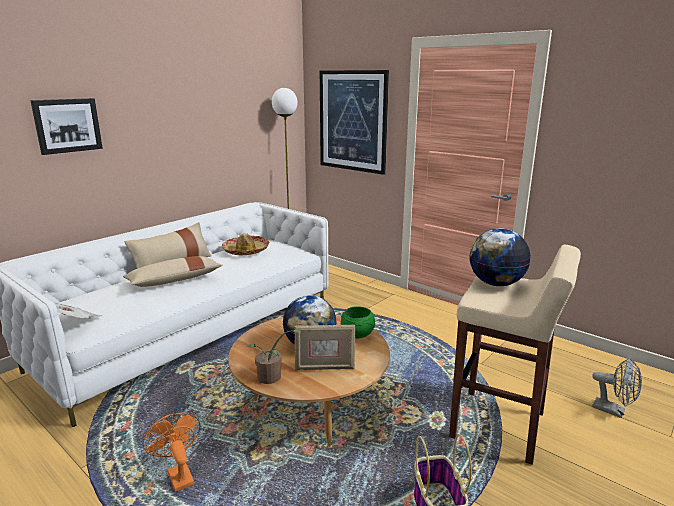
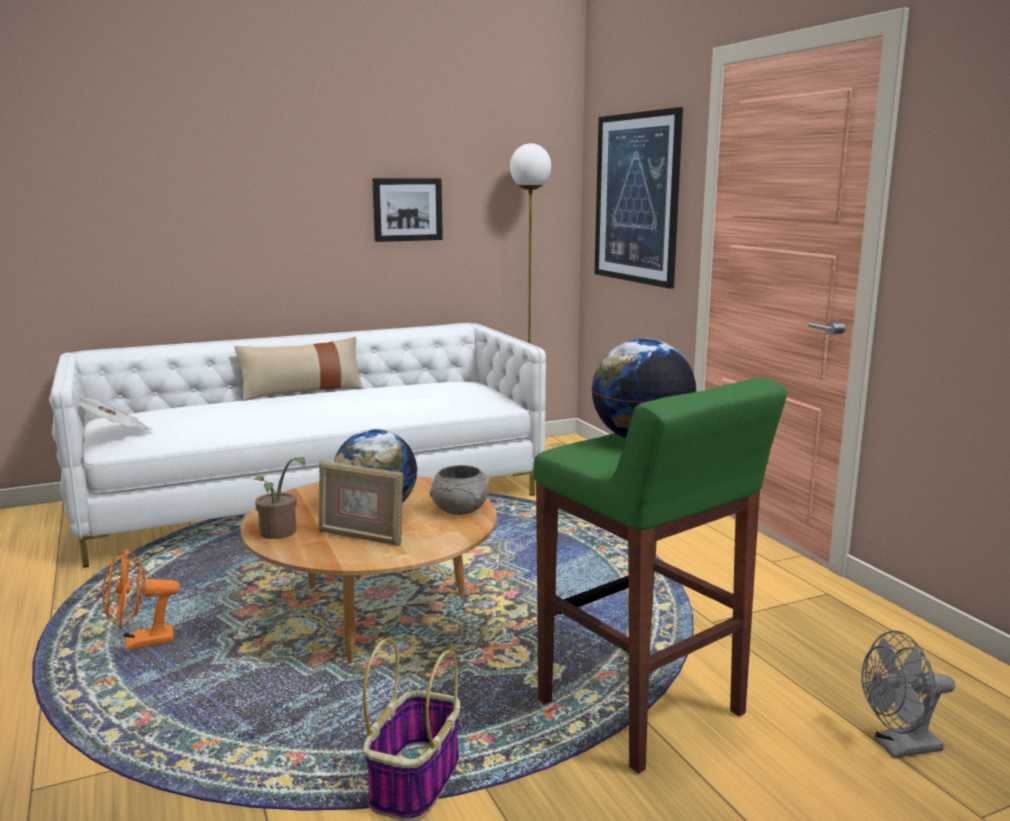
camera: 25 degrees right, 5 degrees down
(67, 125) = (185, 182): picture -> picture (407, 209)
(175, 280) = (281, 408): beige pillow -> none
(178, 474) = (141, 643): orange fan -> orange fan turned 105 degrees counterclockwise
(246, 251) = (416, 388): hat -> none
(357, 334) = (460, 510): green bowl -> grey bowl
(499, 426) = (642, 710): beige stool -> green stool
(613, 411) = (899, 747): grey fan -> grey fan turned 105 degrees clockwise

